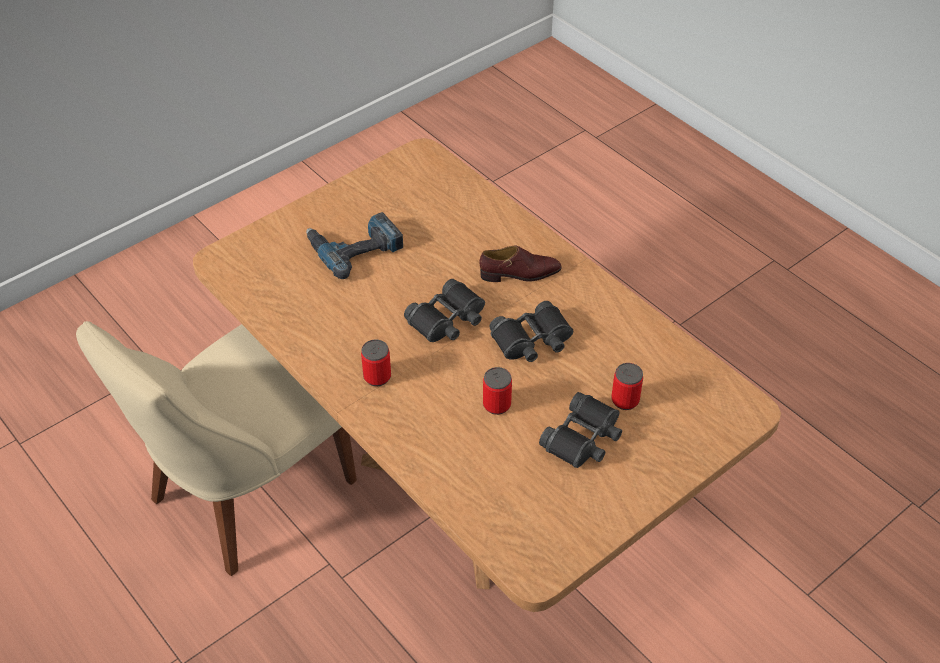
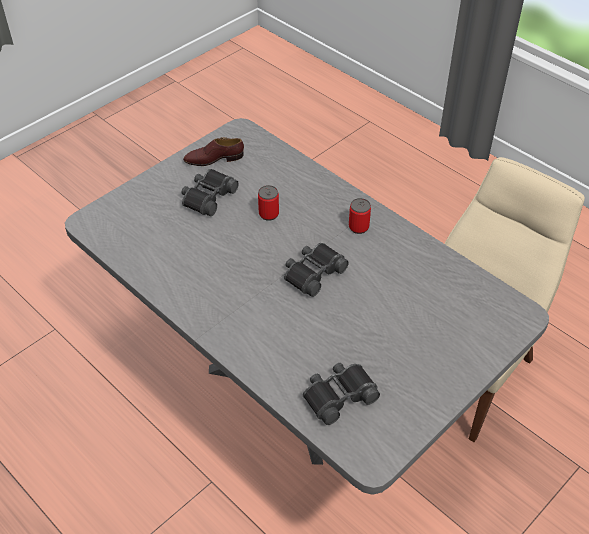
camera: 175 degrees right, 0 degrees up
(354, 247) = (409, 335): power drill -> none
(468, 486) = (295, 387): brown dining table -> grey dining table
(520, 274) = (255, 318): brown shoe -> brown shoe (214, 159)
(532, 341) = (244, 261): black binoculars -> black binoculars (339, 396)
(625, 400) = (176, 222): can -> none

